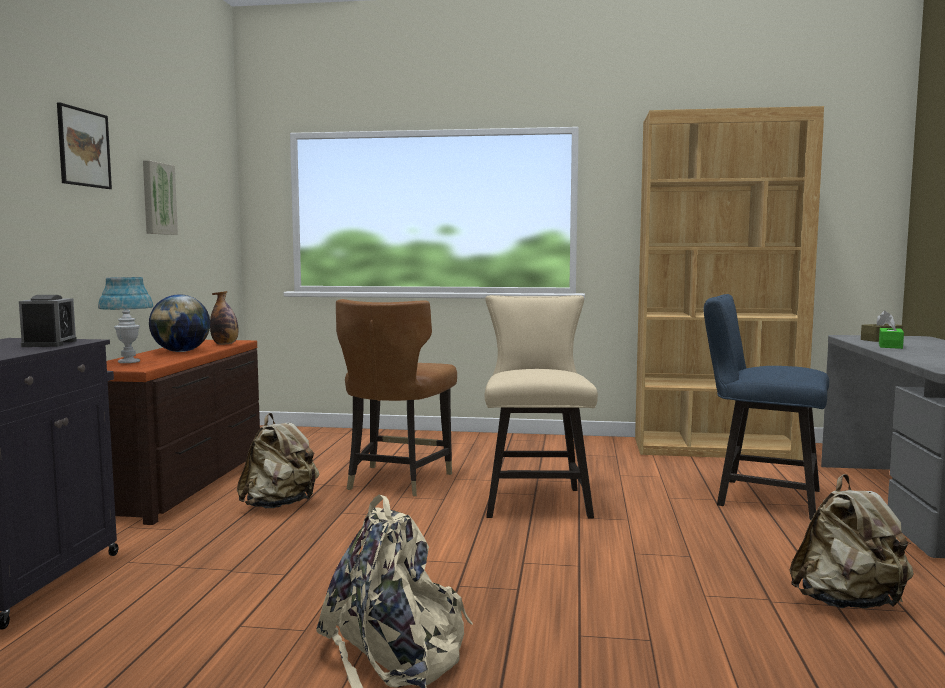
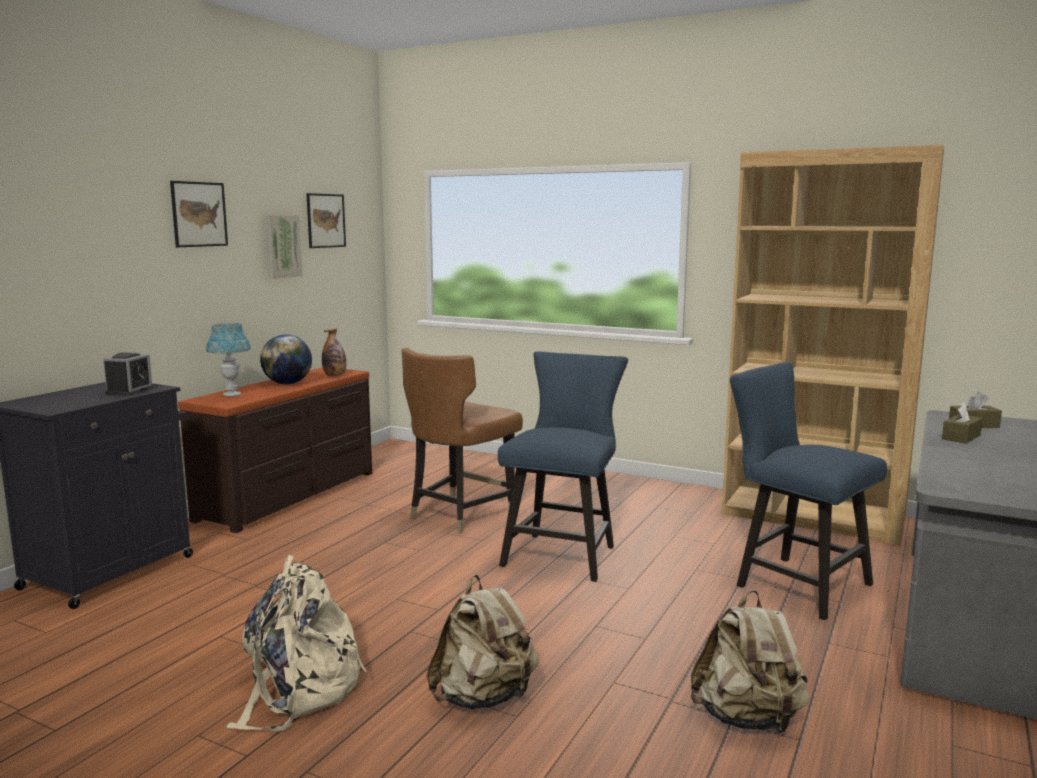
camera: 20 degrees right, 5 degrees up
(194, 177) = (325, 220): none -> picture
(279, 505) = (343, 527): beige backpack -> beige backpack (484, 697)
(536, 500) = (563, 553): beige chair -> blue chair
(890, 346) = (961, 437): green tissue box -> brown tissue box

